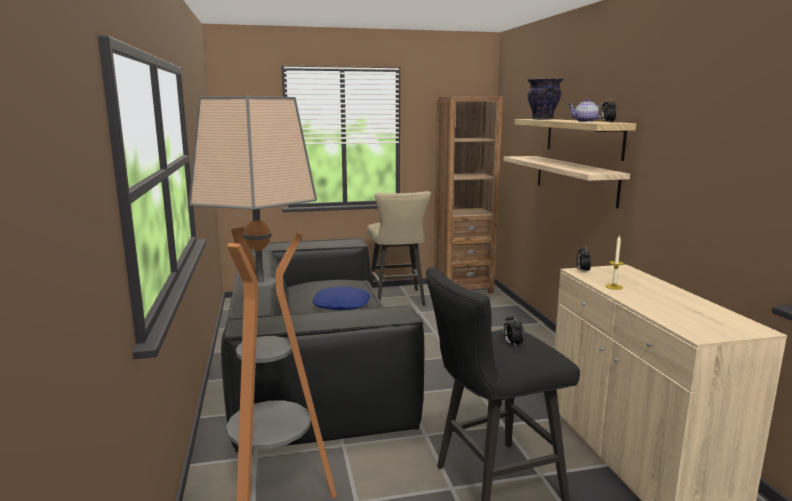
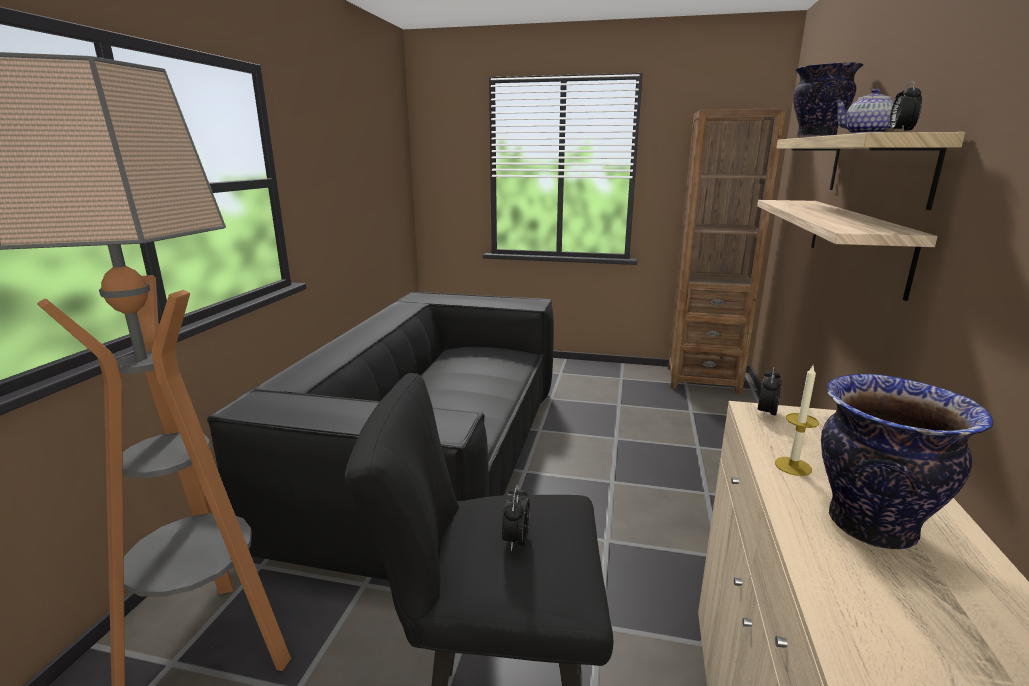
camera: 25 degrees right, 5 degrees up
(342, 305) = (471, 385): blue pillow -> none
(397, 300) = (603, 383): beige stool -> none
(658, 299) = (869, 526): none -> vase

